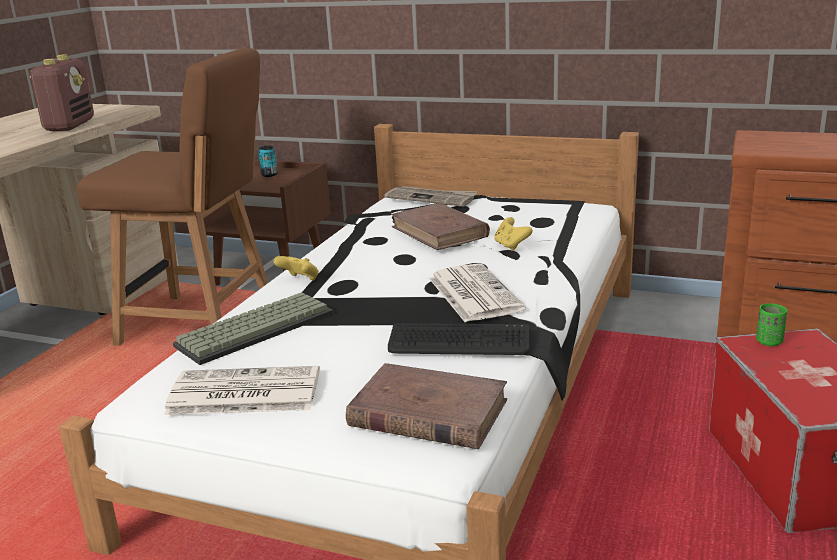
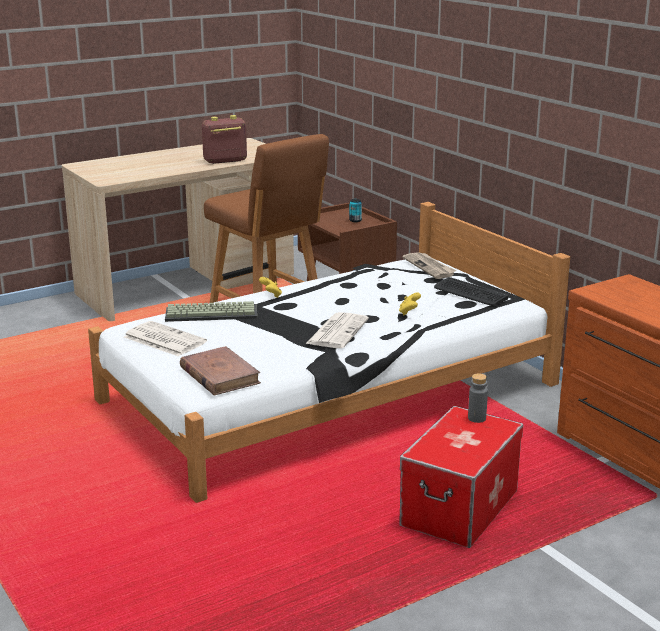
camera: 35 degrees right, 0 degrees up
(69, 125) = (224, 161): radio -> radio turned 150 degrees counterclockwise
(439, 232) = (387, 291): brown book -> none
(459, 342) = (285, 351): keyboard -> keyboard (470, 293)
(769, 342) = (477, 418): green cup -> grey bottle

